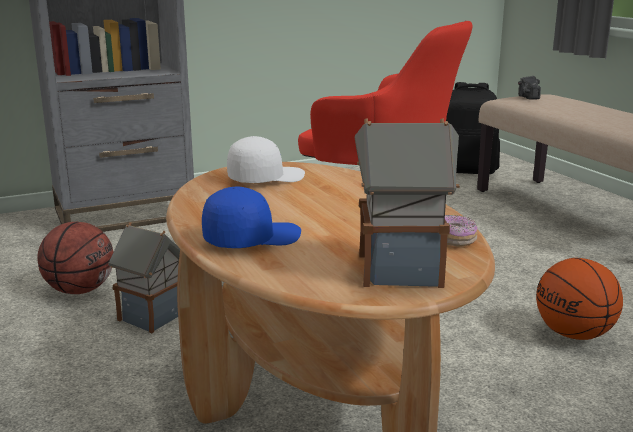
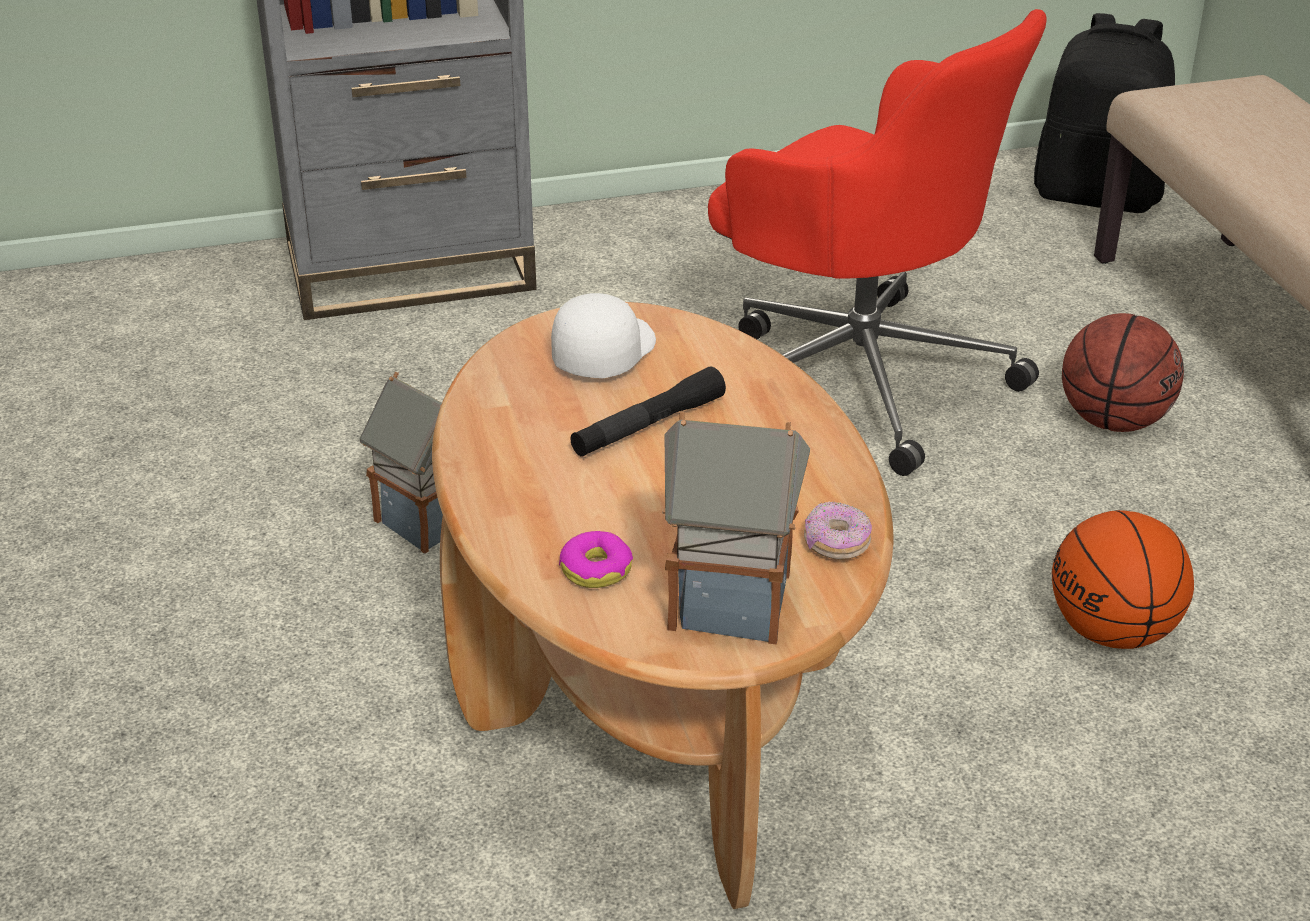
camera: 10 degrees right, 15 degrees up
(80, 290) = (320, 449): basketball -> basketball (1113, 421)
(251, 238) = (543, 508): blue cap -> none
(265, 178) = (603, 353): white cap -> white cap turned 45 degrees counterclockwise
(299, 262) = (596, 569): none -> donut
(306, 202) = (648, 426): none -> black flashlight
(528, 98) = (1206, 97): camera -> none

